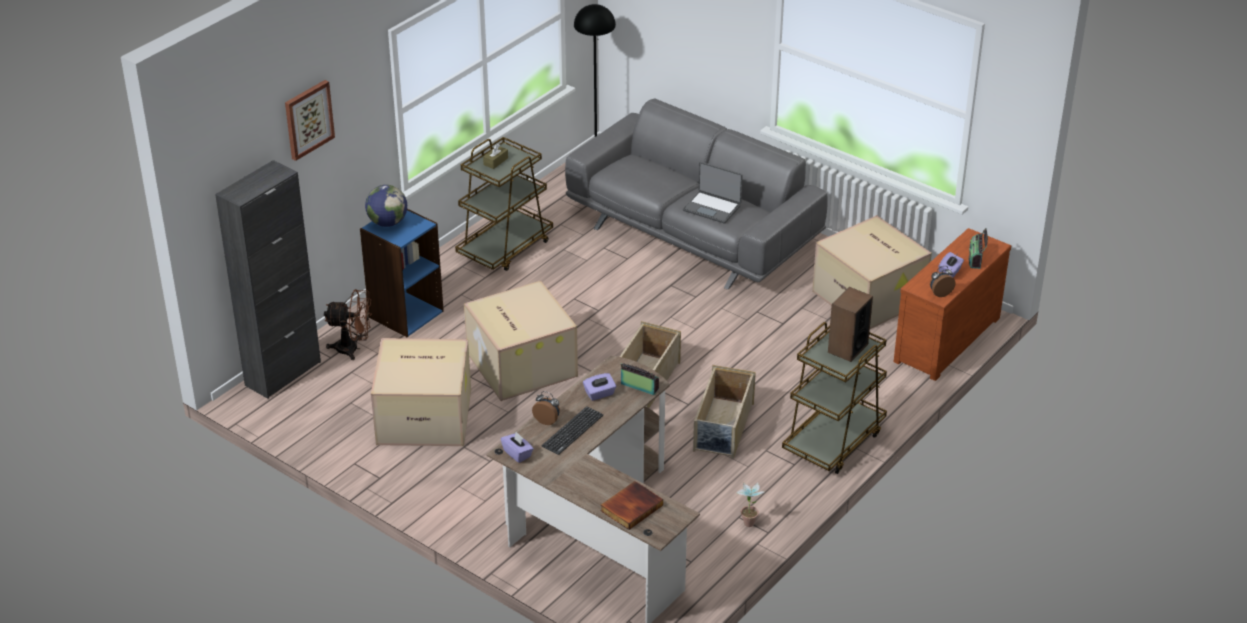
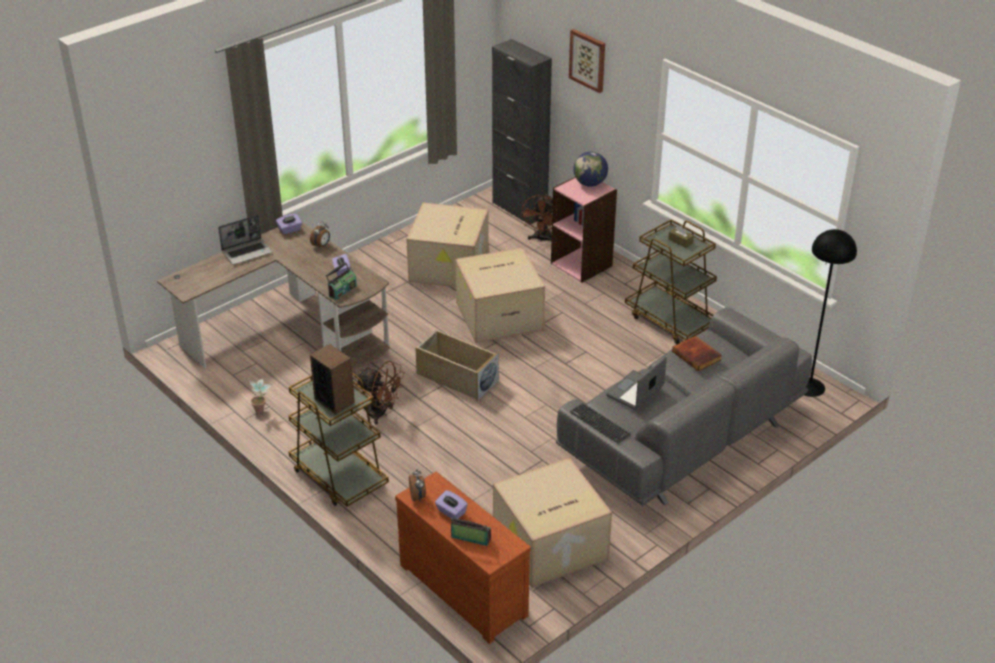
camera: 100 degrees right, 0 degrees up
(405, 314) = (582, 264): blue bookcase -> pink bookcase
(572, 431) = (304, 255): keyboard -> keyboard (600, 423)
(576, 481) = (247, 252): none -> laptop
(631, 507) = (207, 272): book -> book (697, 355)
(723, 427) = (381, 413): beige storage box -> brown fan

